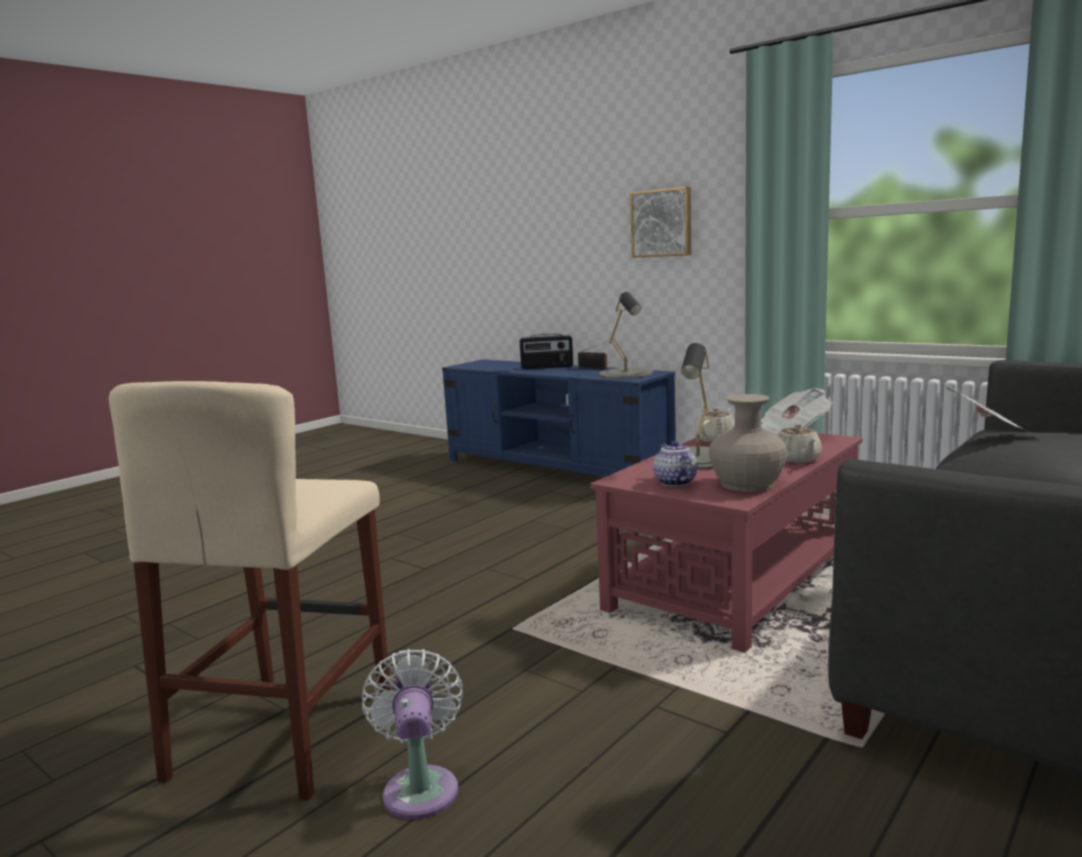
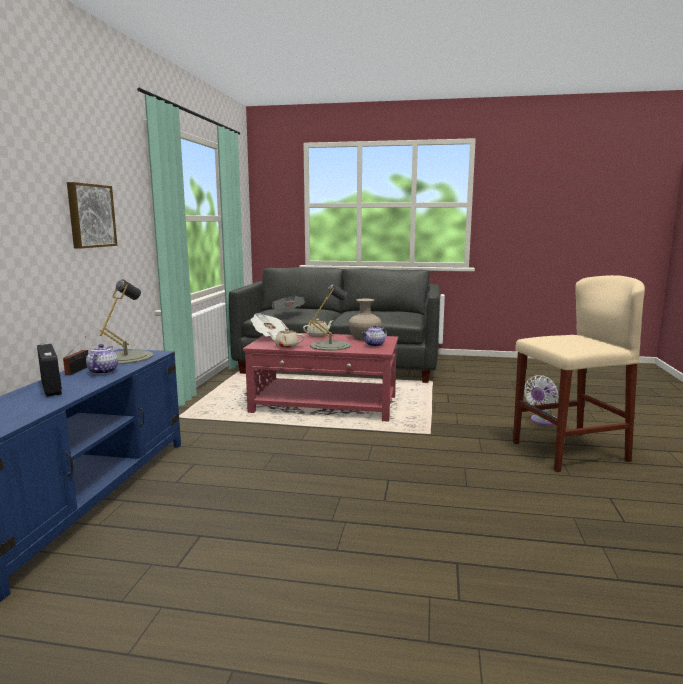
camera: 120 degrees left, 0 degrees up
(578, 372) = (103, 371): none -> teapot

